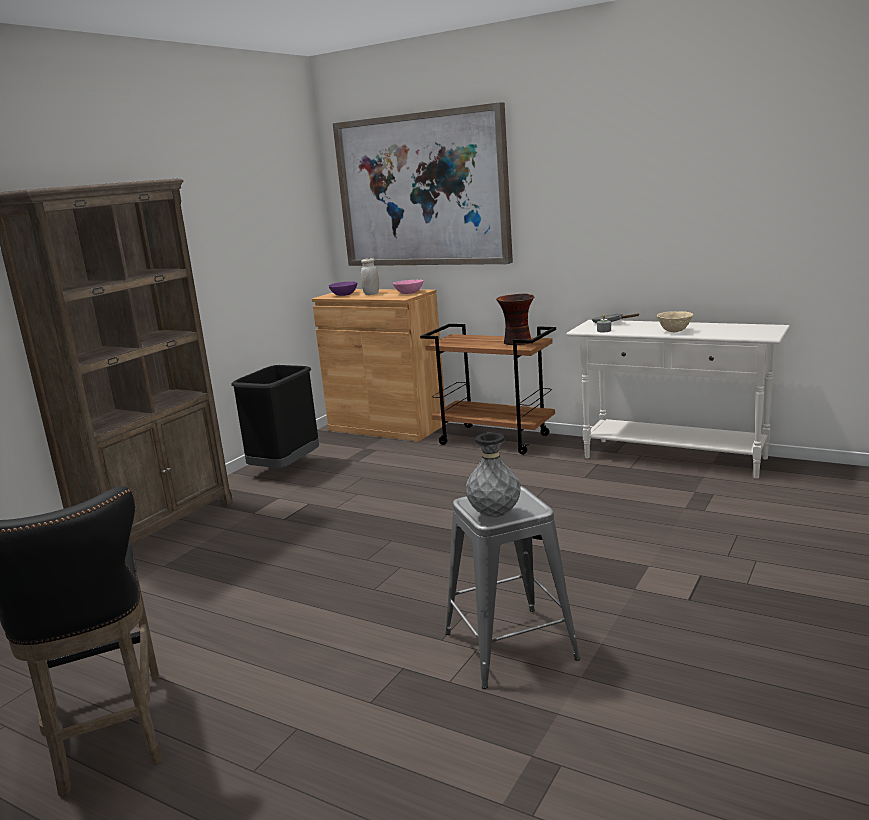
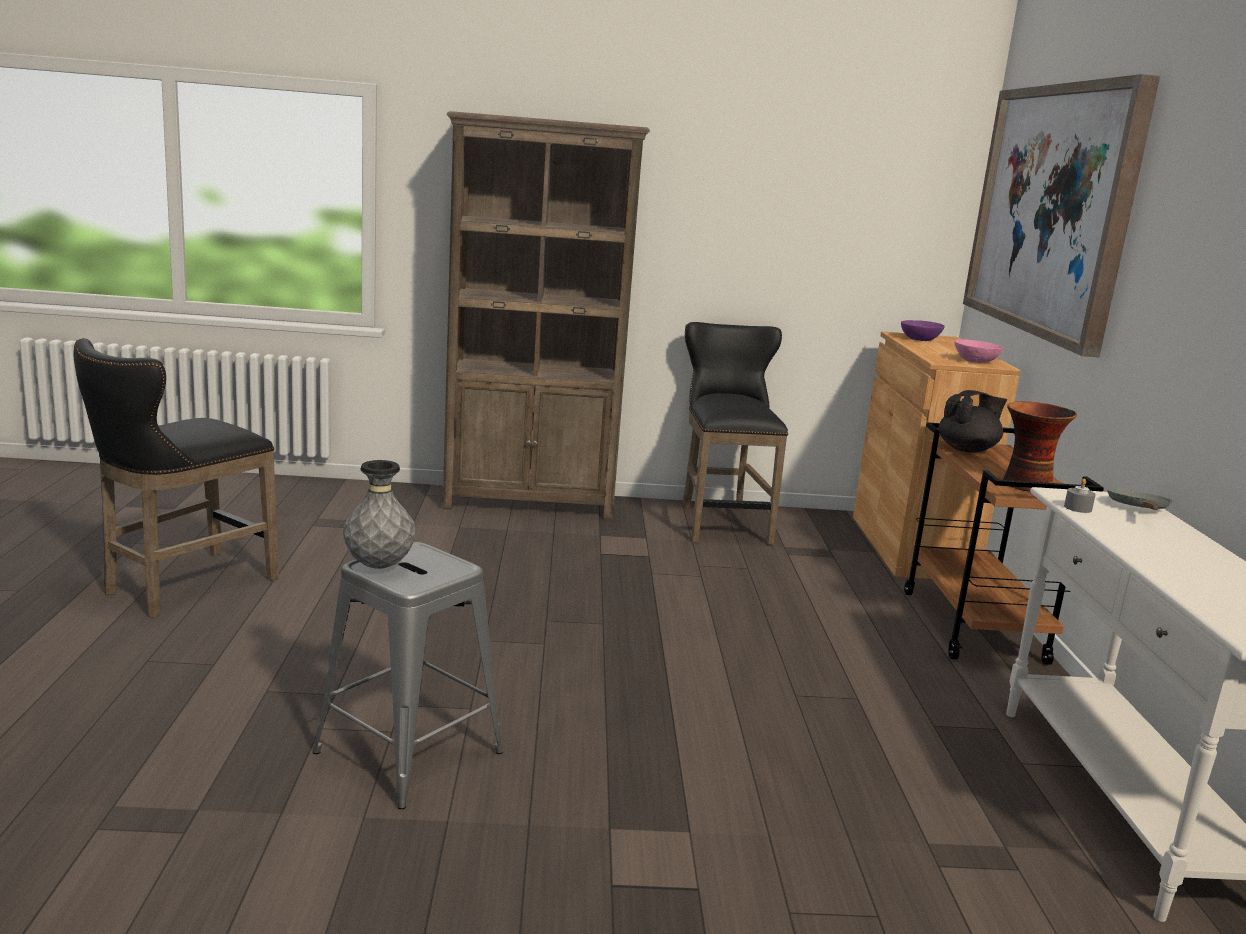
camera: 55 degrees right, 0 degrees up
(285, 468) = (721, 521): black trash can -> black stool
(371, 294) = (941, 348): white jar -> none
(452, 342) = (968, 450): none -> black teapot
(675, 331) = (1156, 558): beige bowl -> none

